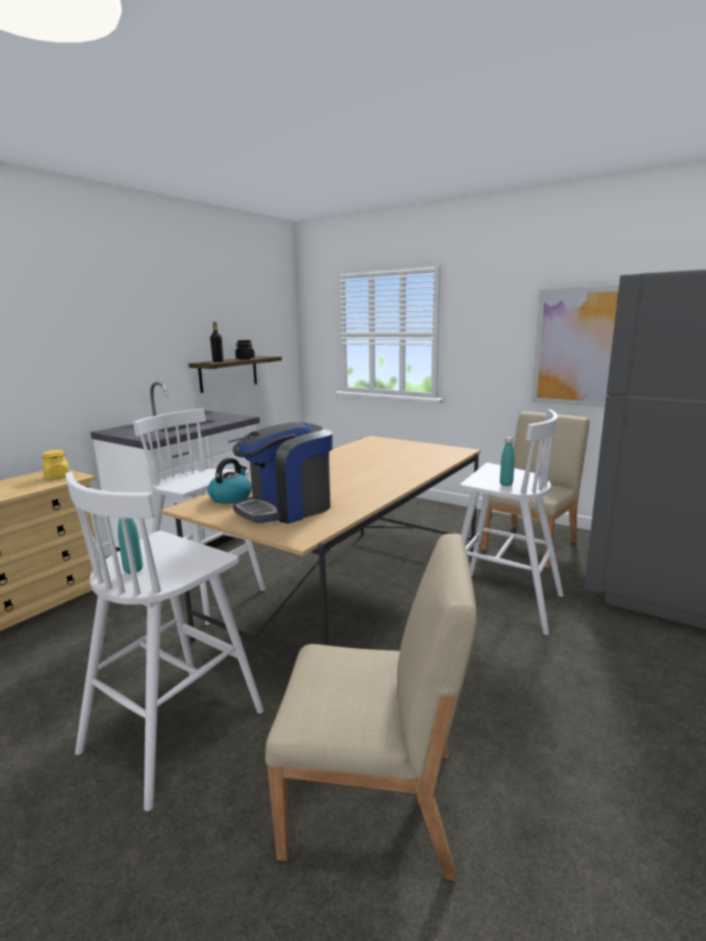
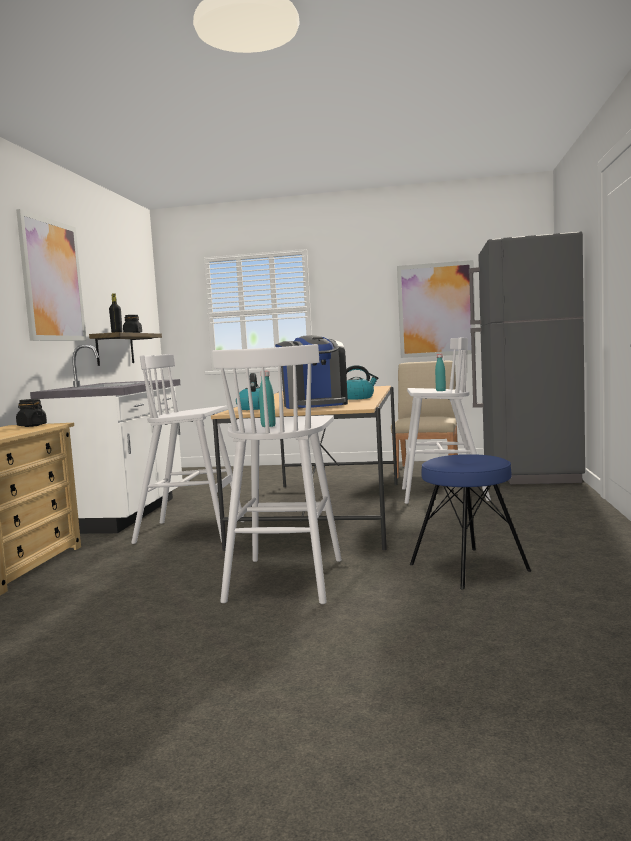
camera: 25 degrees left, 10 degrees down
(57, 476) = (32, 426): yellow jar -> black jar
(133, 316) = (52, 280): none -> picture
(287, 508) = (314, 405): coffee machine -> coffee machine turned 45 degrees counterclockwise
(368, 493) = (357, 398): none -> kettle
(374, 802) = (468, 568): beige chair -> blue stool

